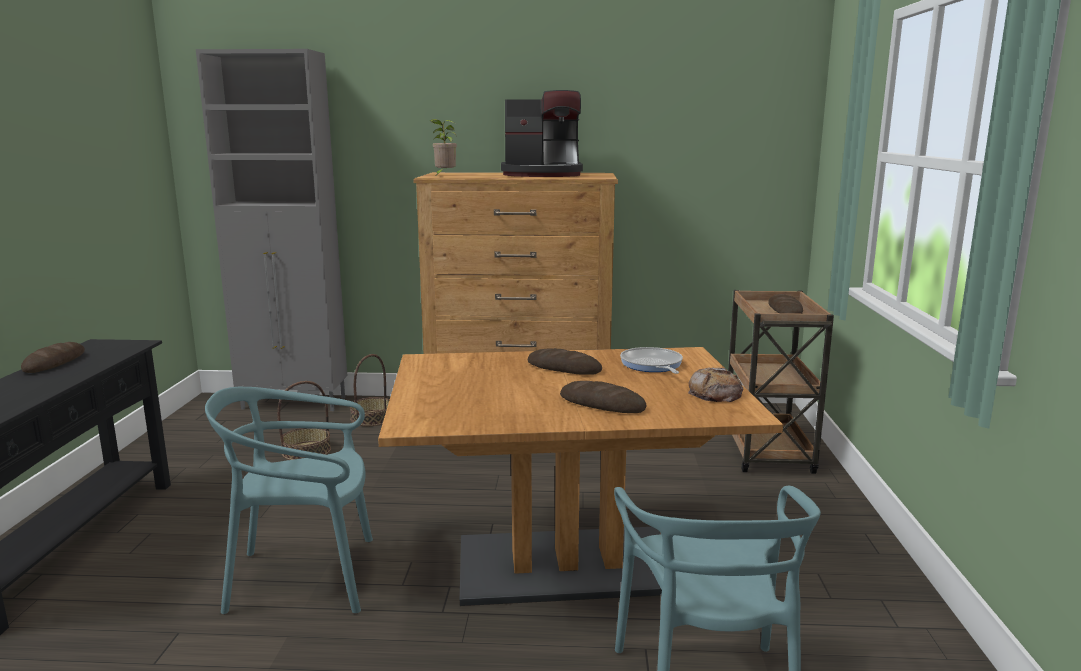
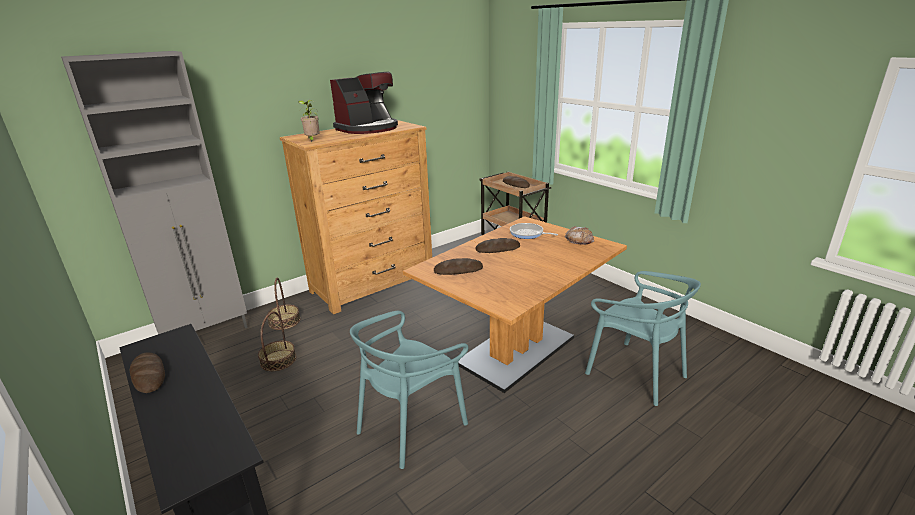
camera: 40 degrees left, 10 degrees up
(602, 404) = (554, 262): bread -> bread (458, 270)

